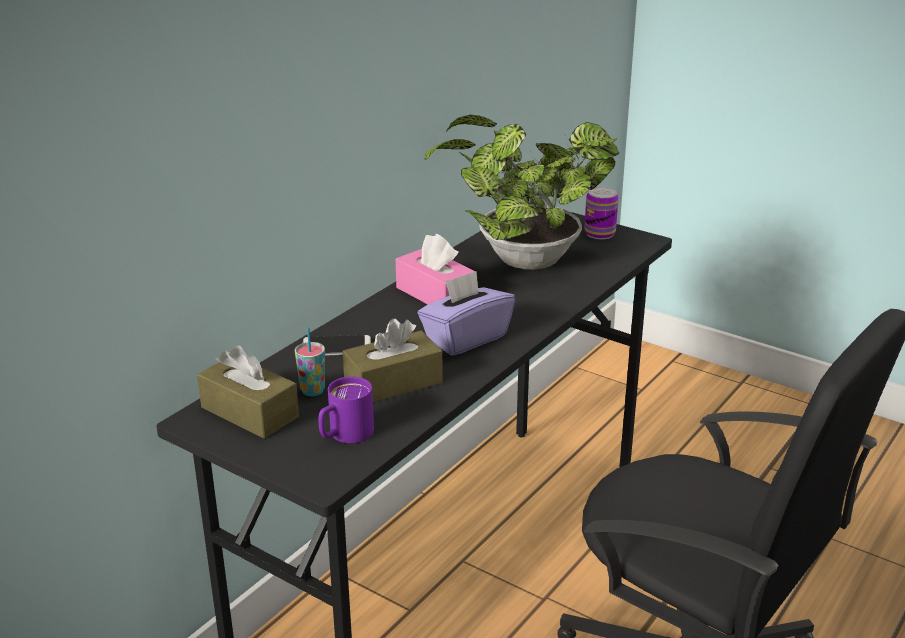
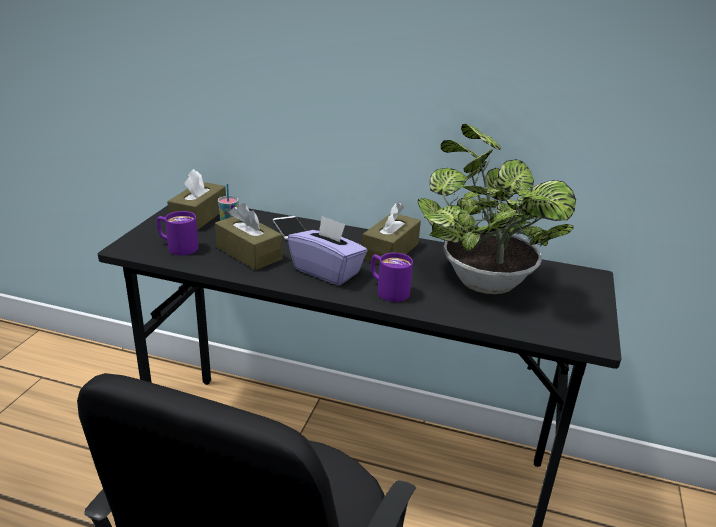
camera: 70 degrees right, 0 degrees up
(435, 294) = (390, 251): pink tissue box -> brown tissue box
(523, 311) = (387, 290): none -> purple mug
(599, 233) = (581, 313): can -> none

